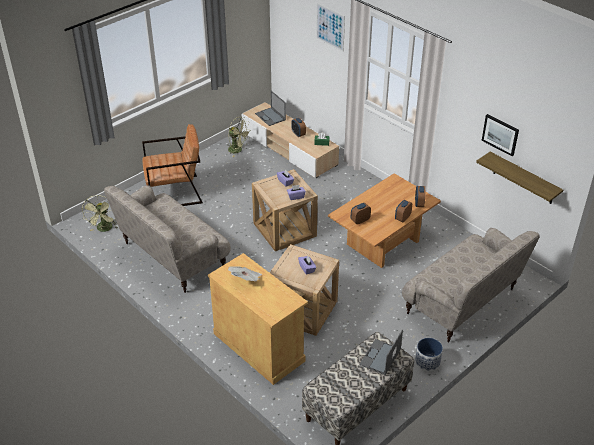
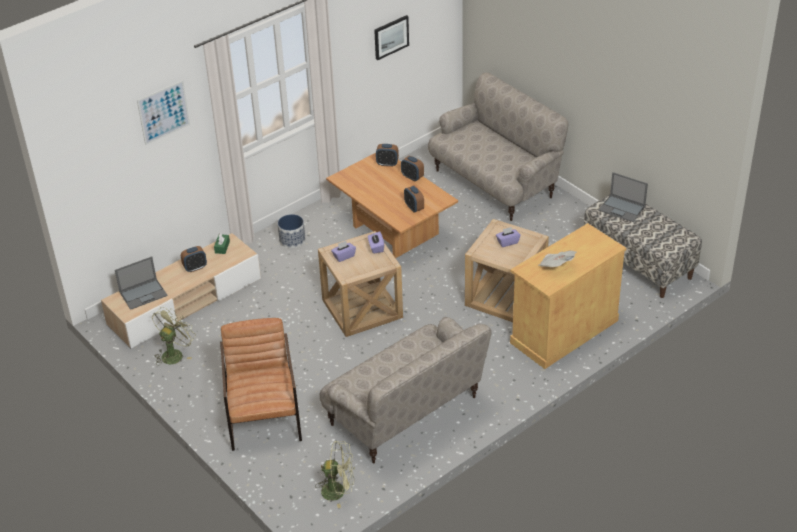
camera: 85 degrees left, 0 degrees up
(427, 362) = (579, 213): planter -> planter (292, 240)
(523, 179) = (421, 57): shelf -> none

